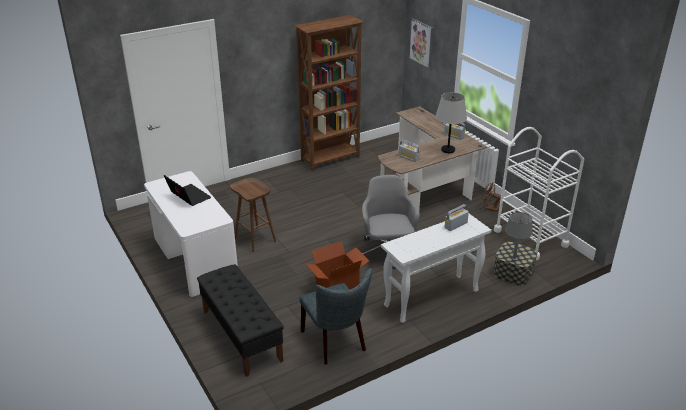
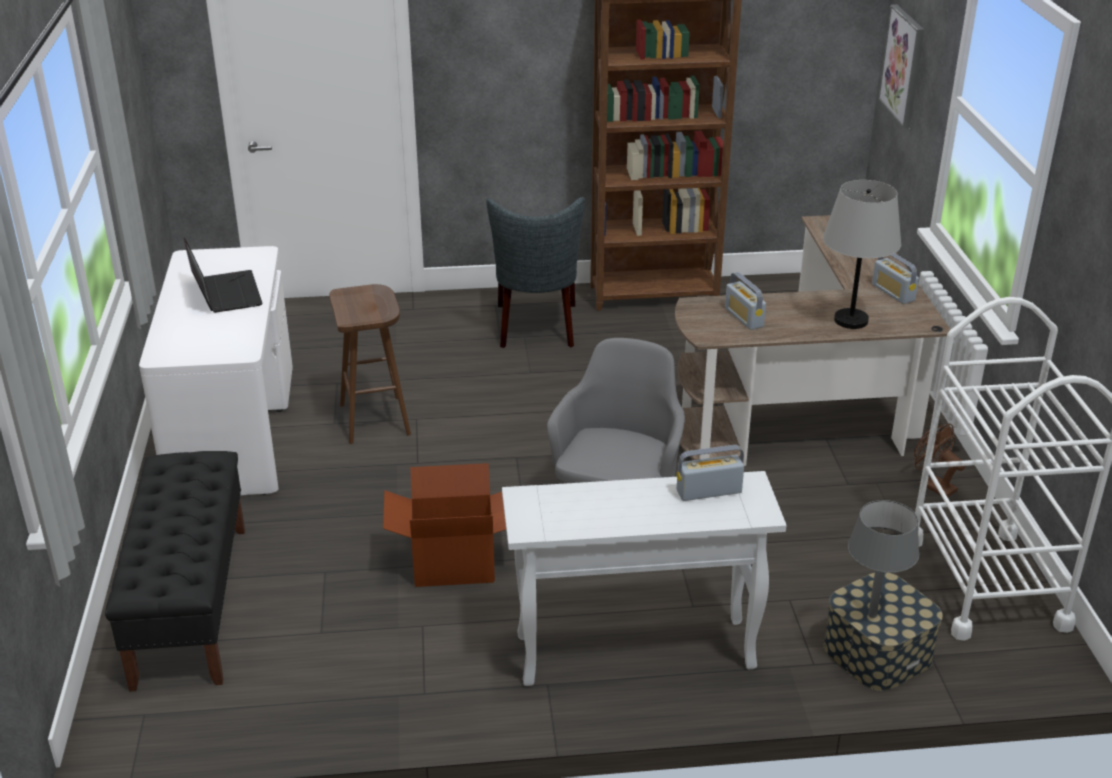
camera: 25 degrees right, 0 degrees up
(336, 343) = (354, 682): grey chair -> grey chair (537, 329)

